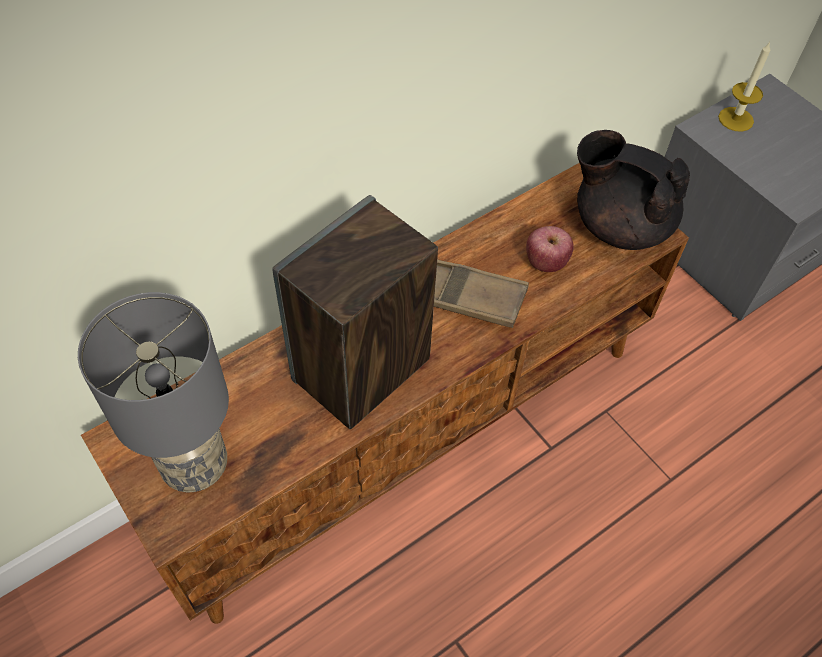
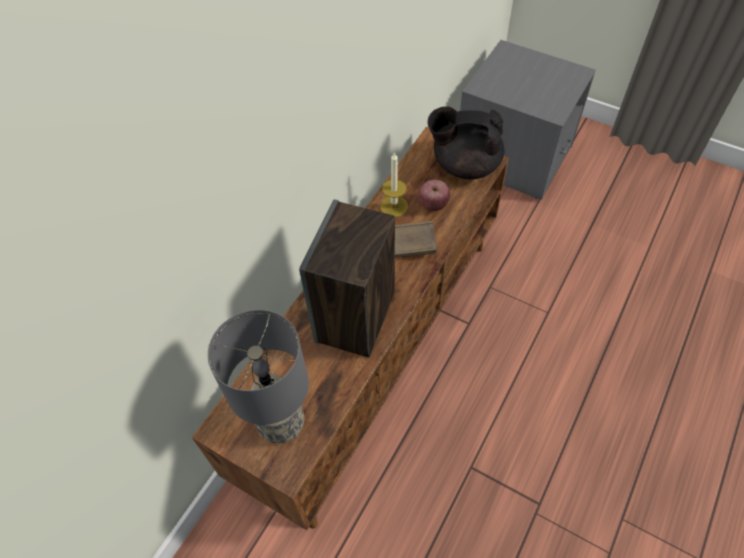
camera: 20 degrees left, 0 degrees up
(735, 119) = (495, 75): candle -> candle (394, 206)

